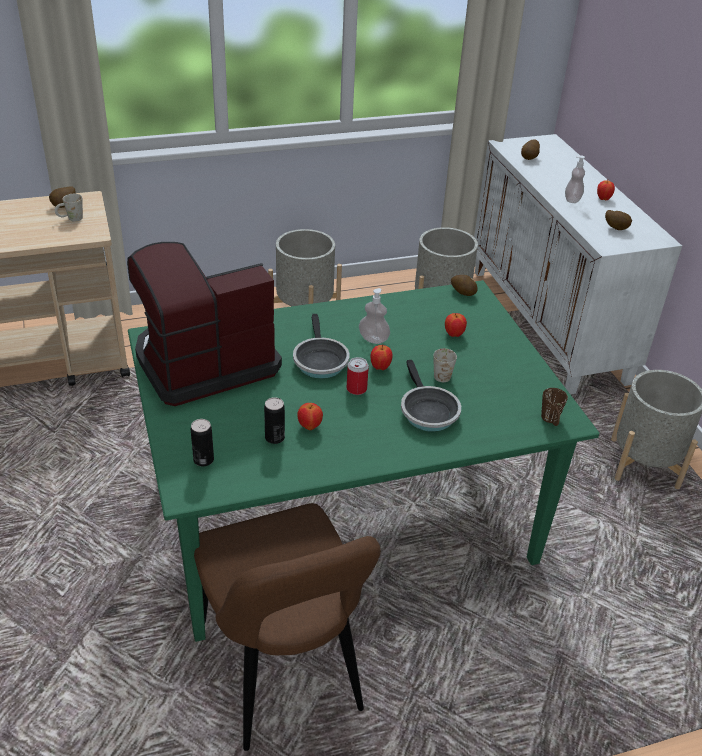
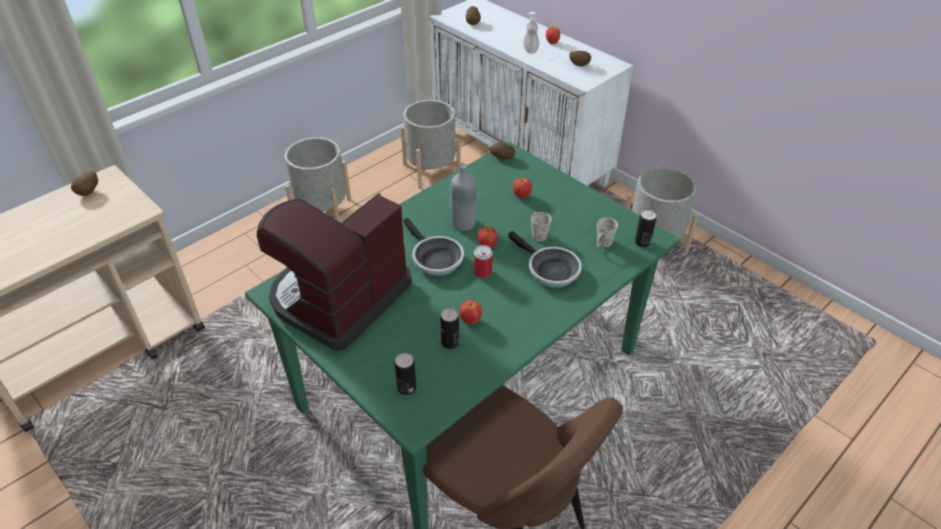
camera: 25 degrees left, 5 degrees up
(71, 219) = (106, 203): white mug -> white mug (602, 245)
(373, 339) = (463, 223): soap dispenser -> grey bottle
(551, 421) = (642, 242): brown mug -> can

